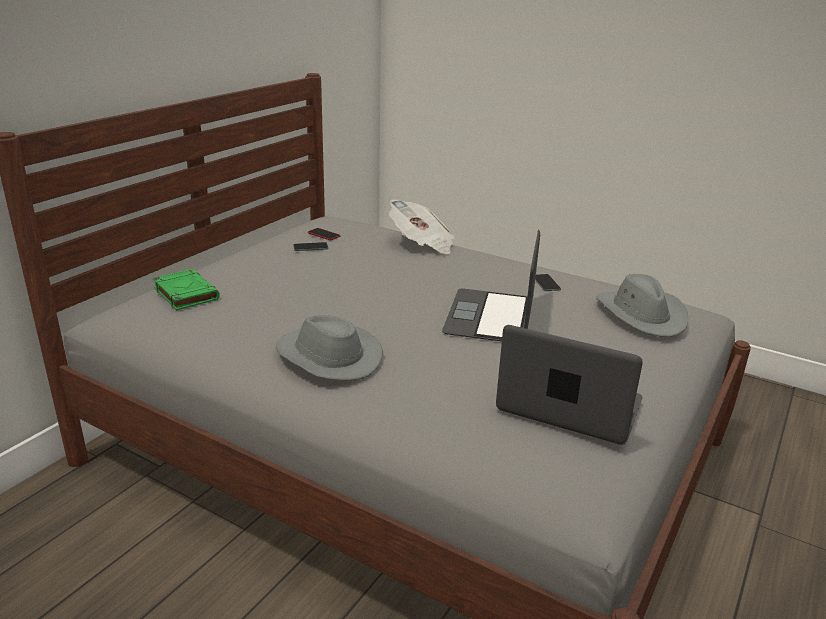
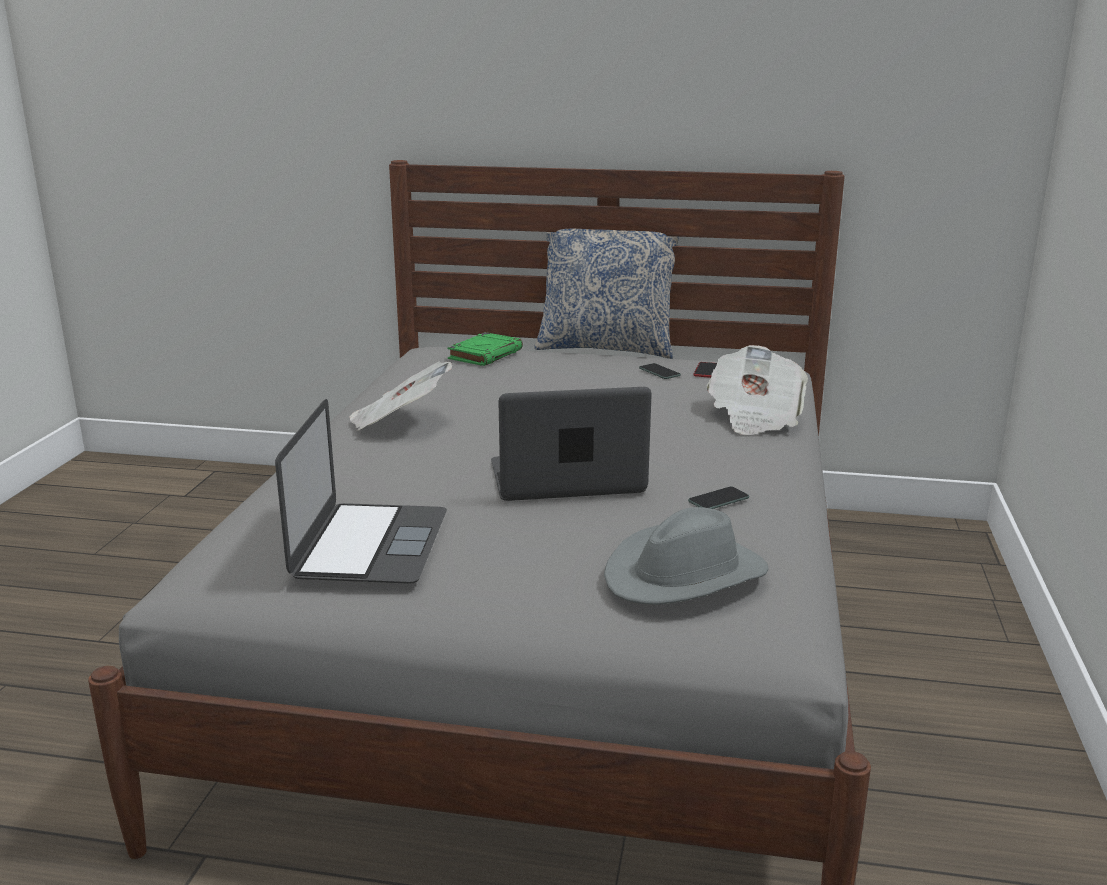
camera: 70 degrees right, 5 degrees down
(217, 252) = (606, 348): none -> pillow
(327, 357) = (399, 422): grey hat -> newspaper

